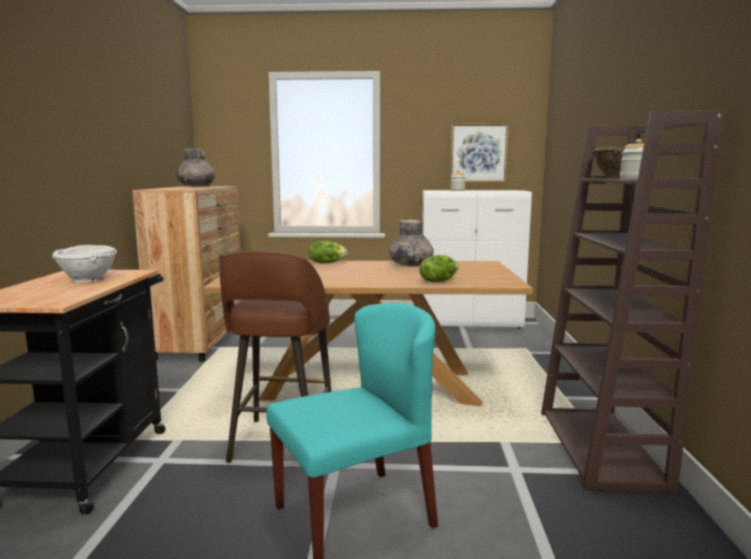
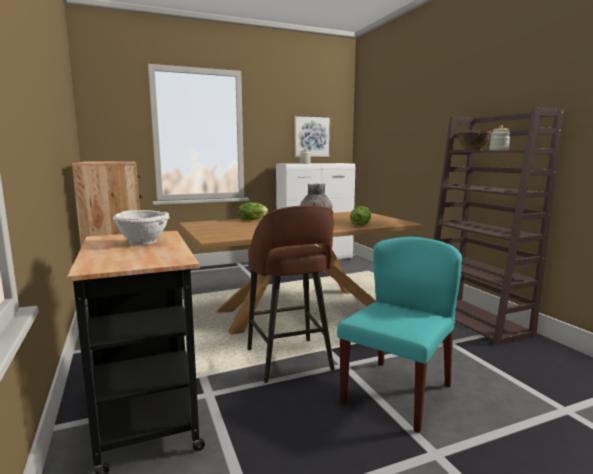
camera: 25 degrees left, 0 degrees up
(196, 186) = (104, 161): grey vase -> none

